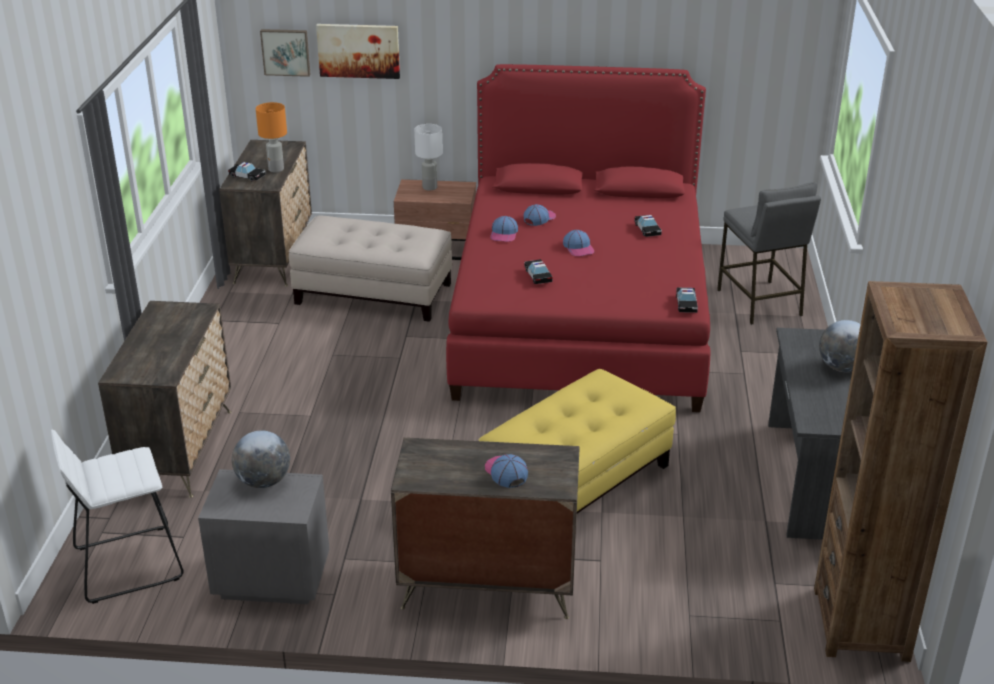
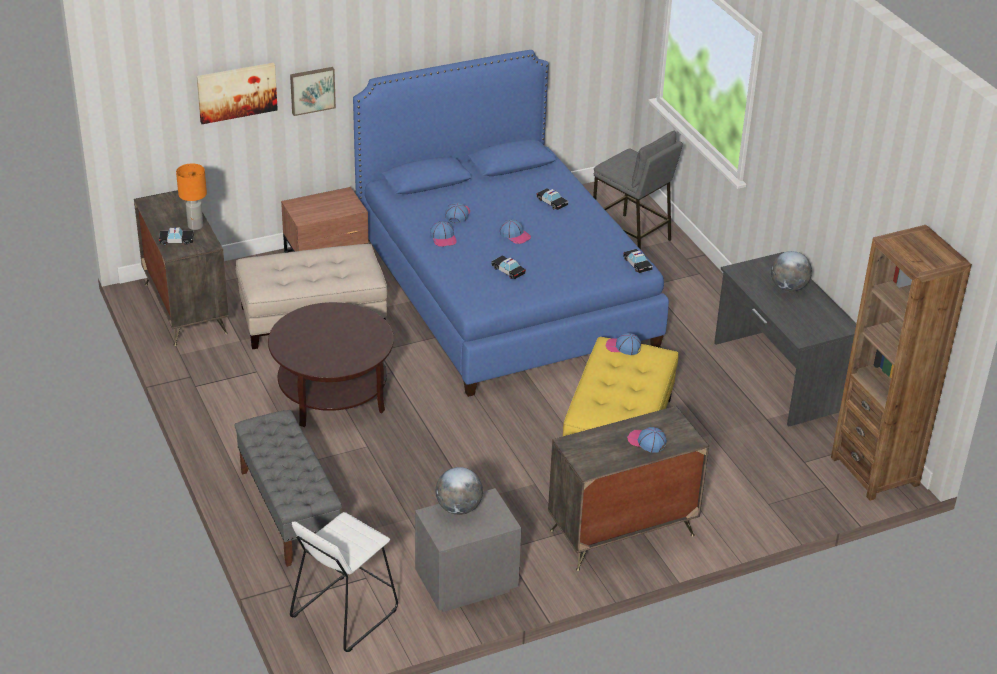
camera: 30 degrees left, 5 degrees up
(180, 449) = (289, 510): dresser -> grey bench
(286, 52) = (165, 108): picture -> picture (312, 90)
(327, 360) = (333, 393): none -> brown coffee table
(430, 187) = (316, 203): white table lamp -> none
(579, 316) = (503, 290): red bed -> blue bed
(612, 384) = (623, 347): none -> cap

